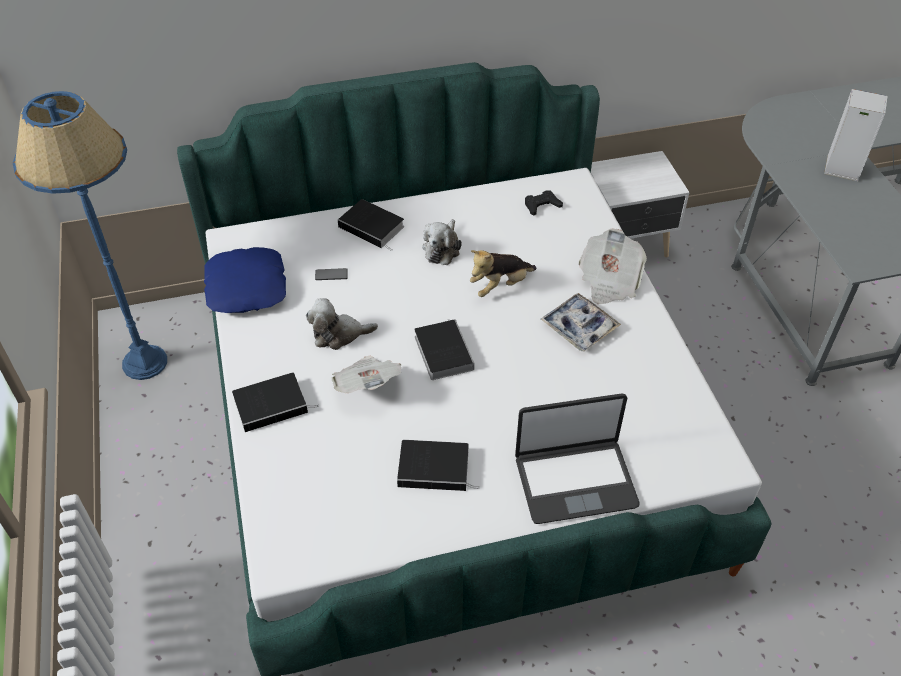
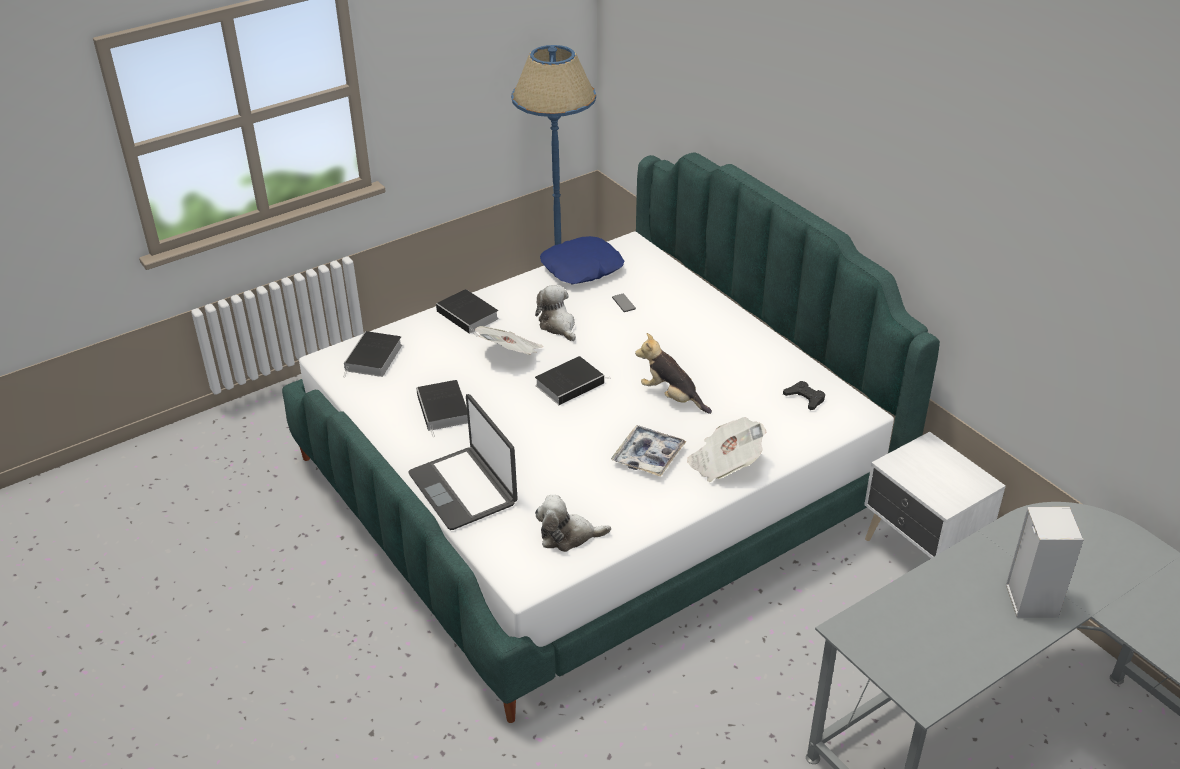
camera: 70 degrees right, 10 degrees down
(373, 227) = (698, 308): book -> book (373, 359)
(442, 248) = (697, 353): plush toy -> plush toy (568, 536)

